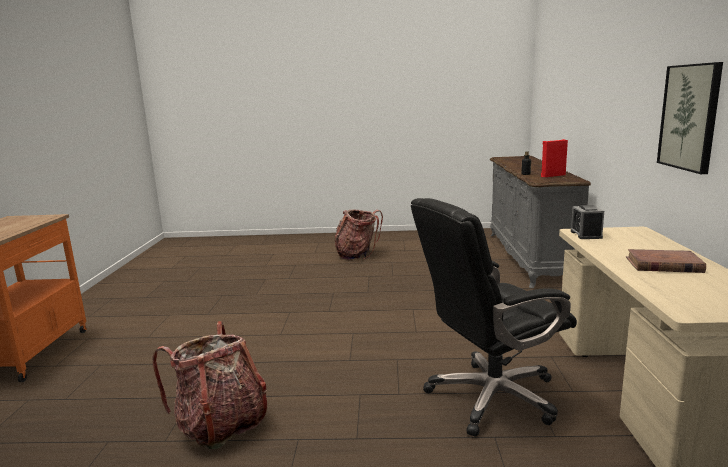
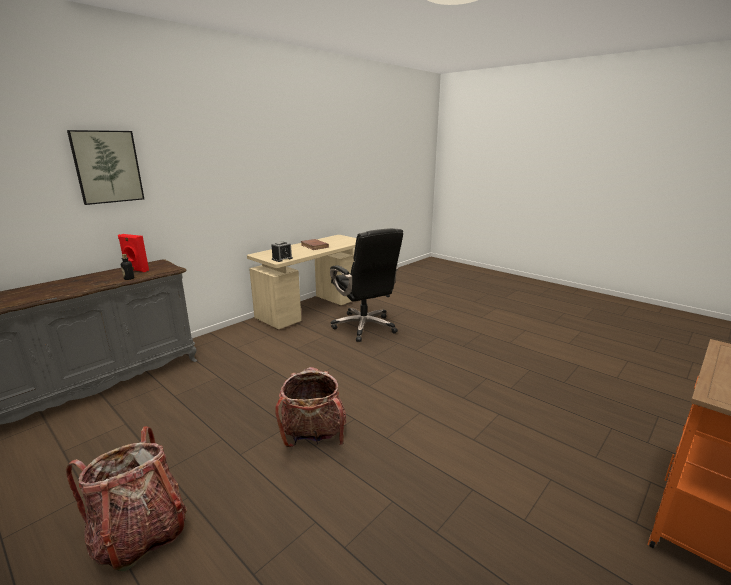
camera: 140 degrees left, 5 degrees up
(221, 424) = (497, 365): backpack -> backpack (314, 436)
(491, 397) = (364, 327): black office chair -> black office chair turned 45 degrees clockwise
(690, 117) = (262, 187): picture -> picture (107, 167)

